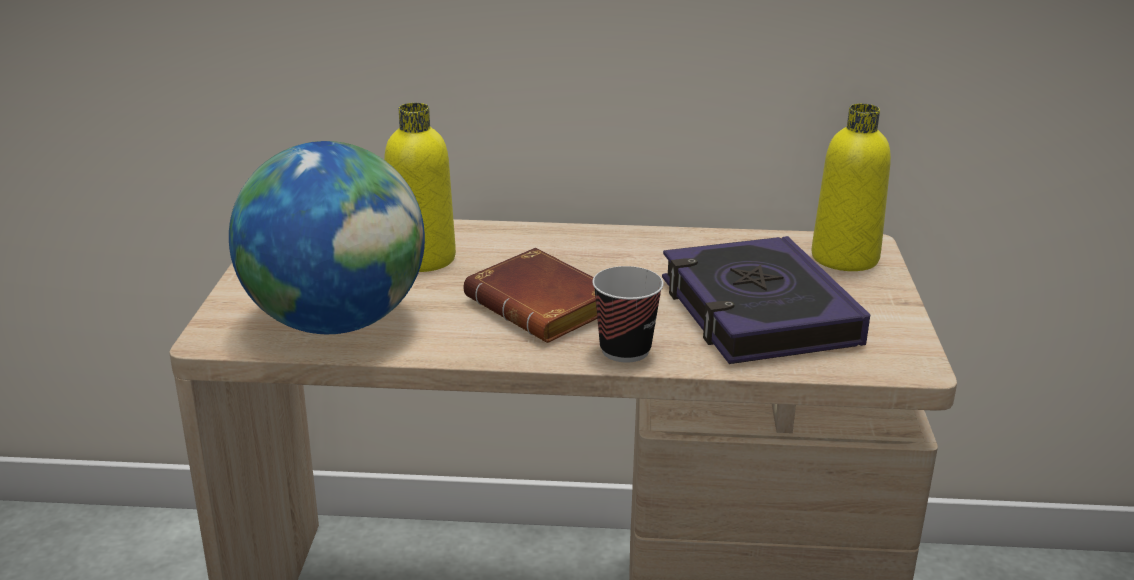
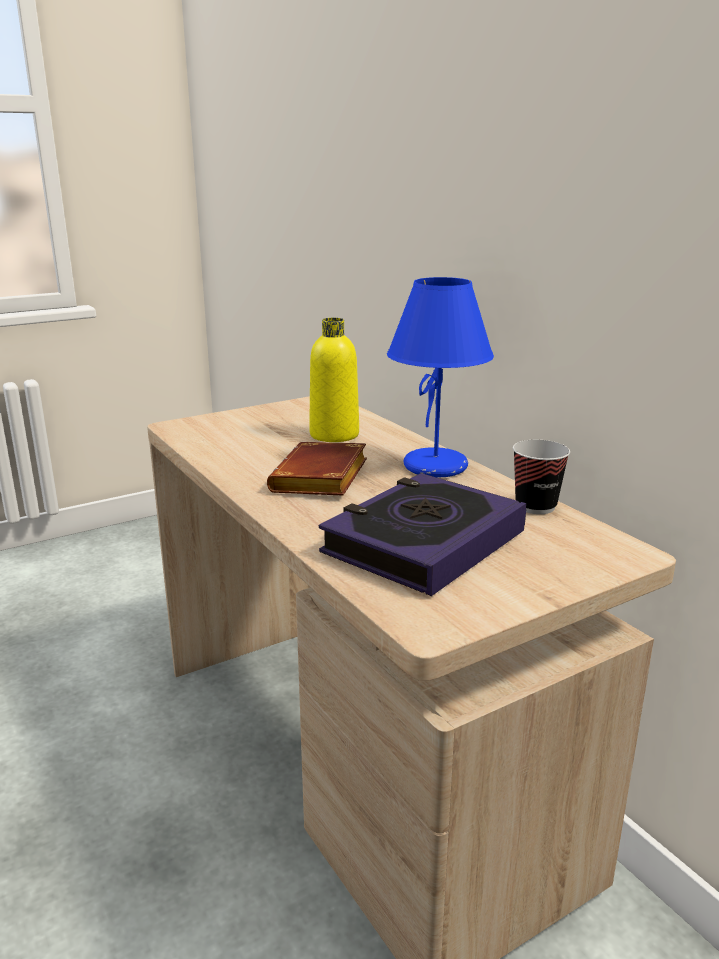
camera: 55 degrees right, 5 degrees down
(336, 322) = (226, 441): globe -> none
(593, 245) = (436, 467): none -> blue table lamp
(625, 350) = (296, 516): cup -> cup (535, 506)
(845, 258) = (586, 551): yellow bottle -> none

